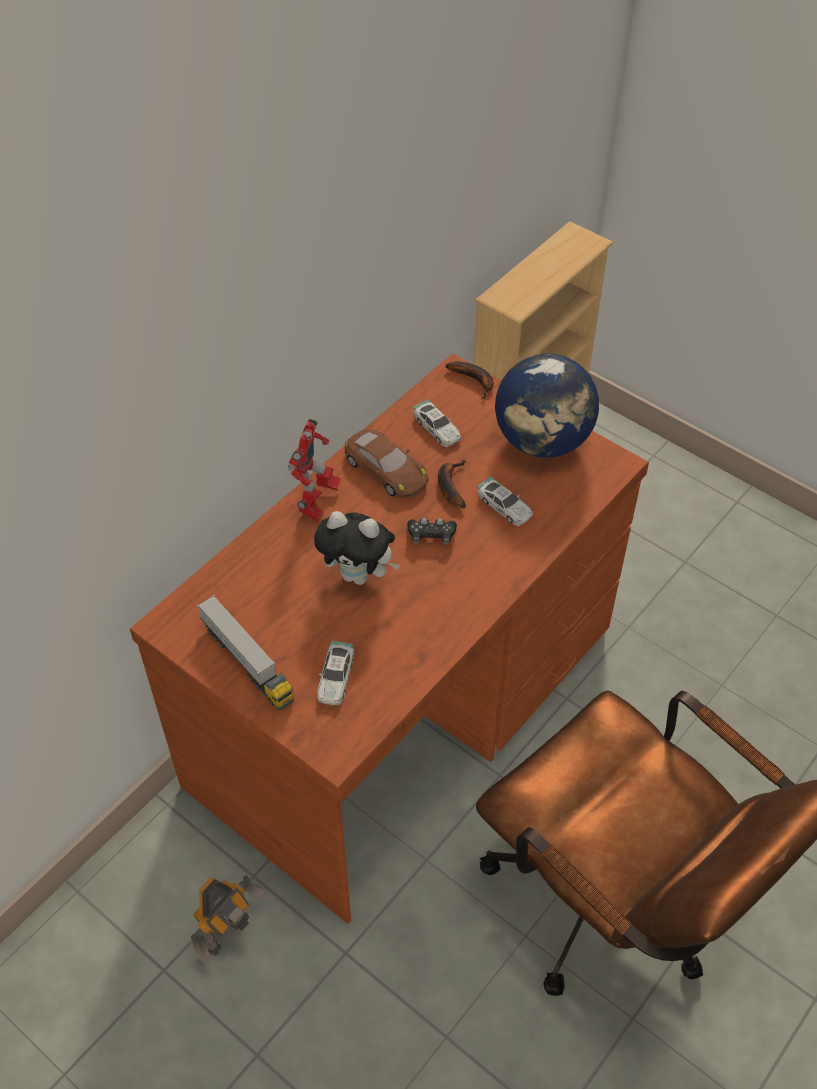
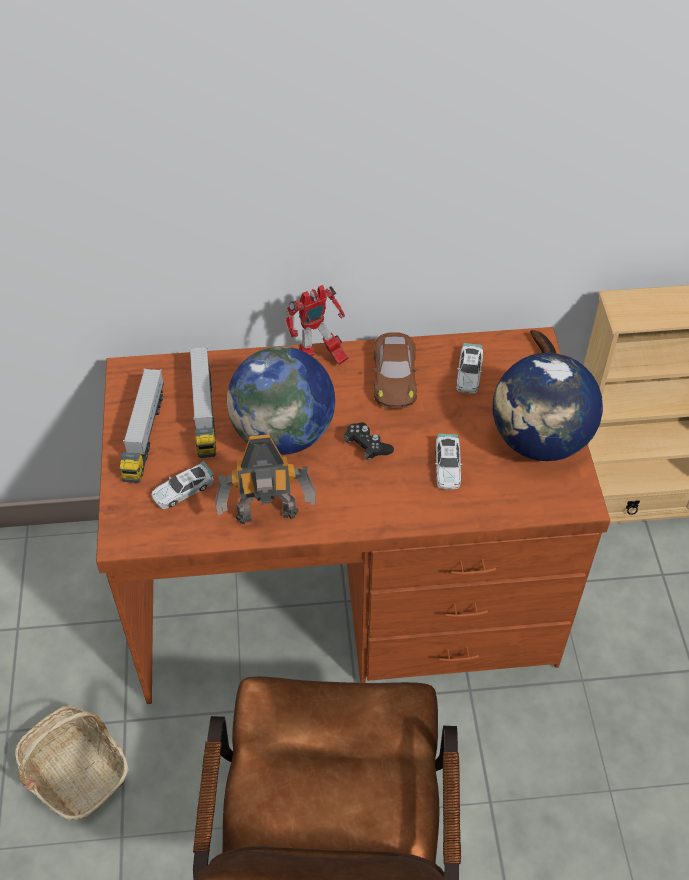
camera: 45 degrees right, 0 degrees up
(230, 934) = (75, 643): toy robot -> toy robot (268, 518)
(273, 606) = (204, 411): none -> toy truck
(351, 1027) = (75, 771): none -> basket
(359, 575) = (283, 434): plush toy -> globe
(450, 486) = (425, 421): banana -> none

